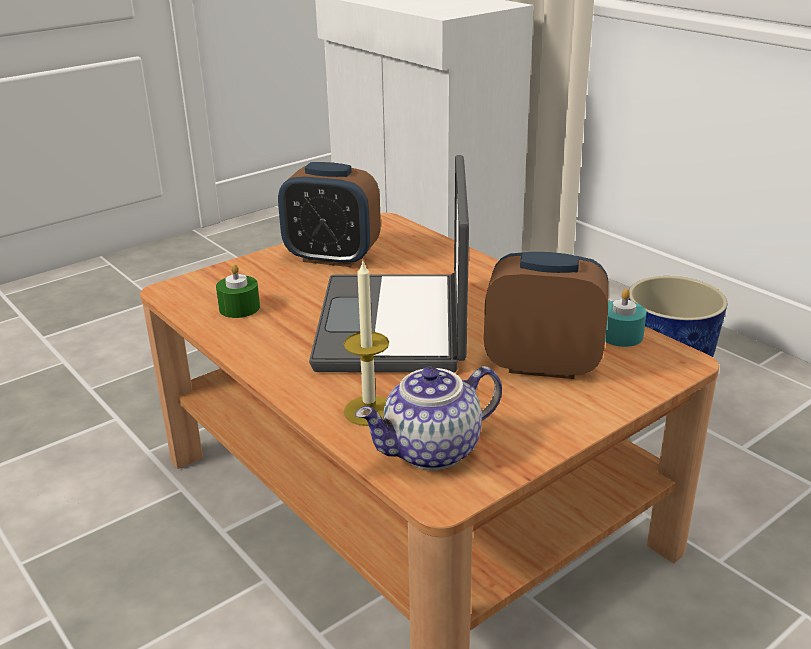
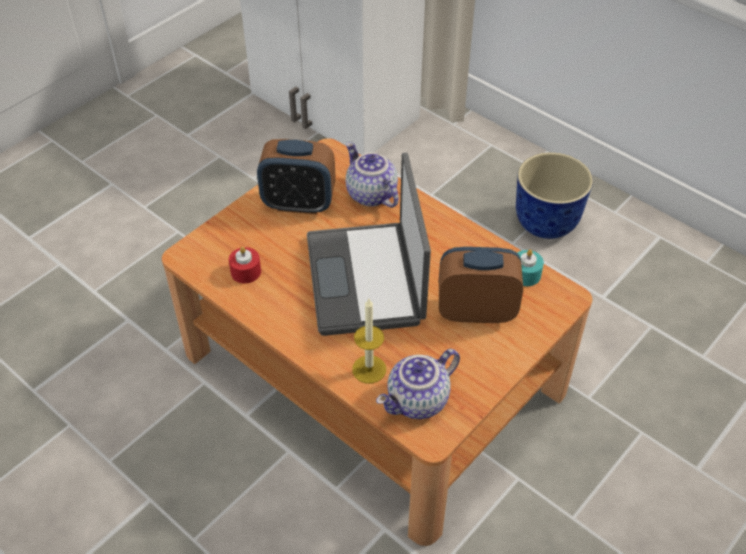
camera: 10 degrees left, 20 degrees up
(239, 308) = (246, 272): green candle -> red candle
(424, 256) = (370, 195): none -> teapot

